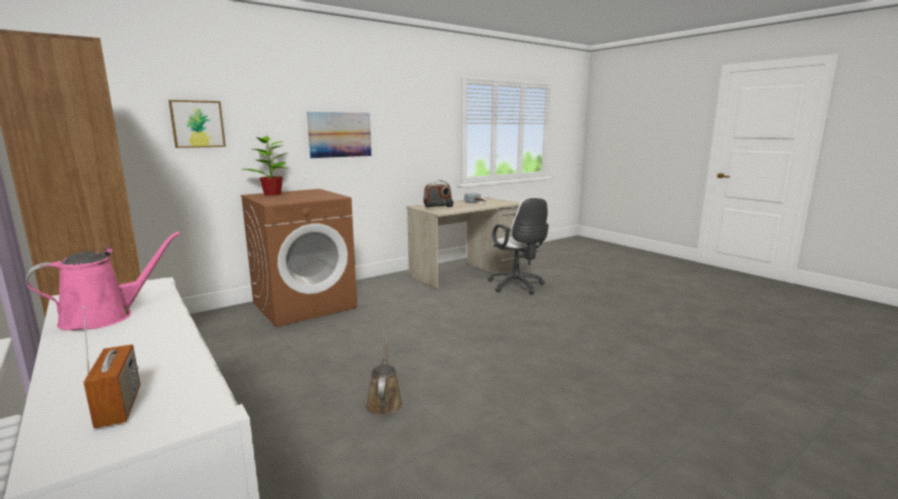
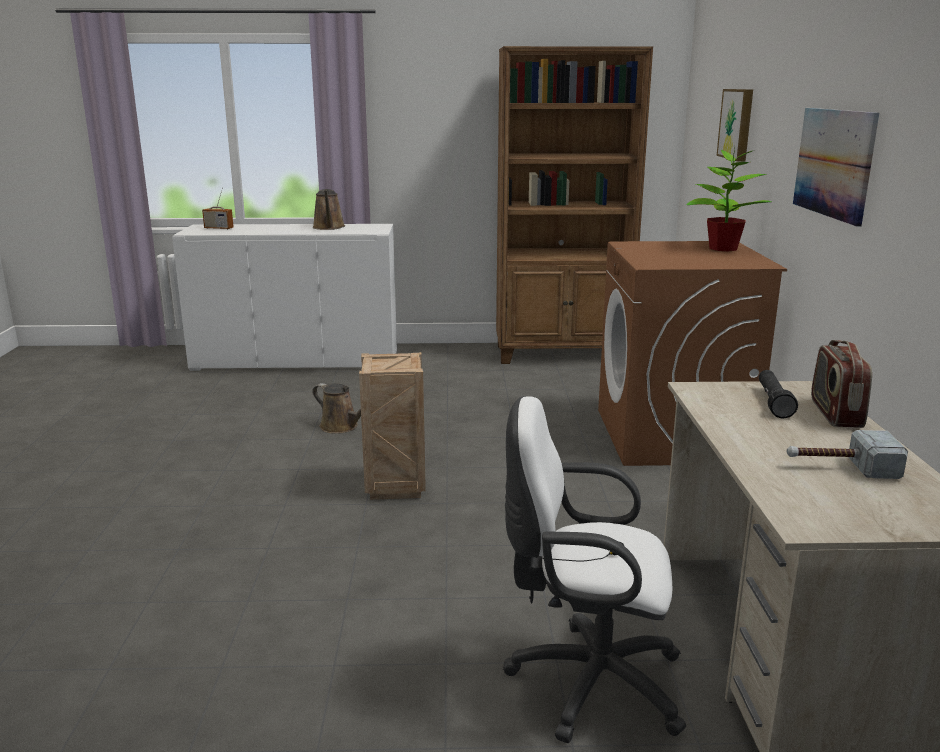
camera: 125 degrees right, 5 degrees up
(105, 317) = (329, 227): pink watering can -> brown watering can
(450, 347) = (396, 488): none -> crate

